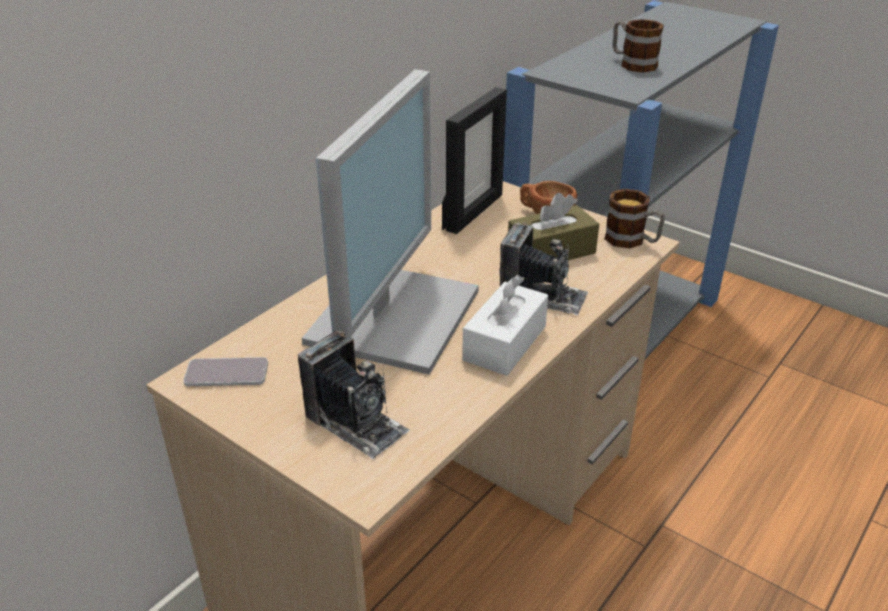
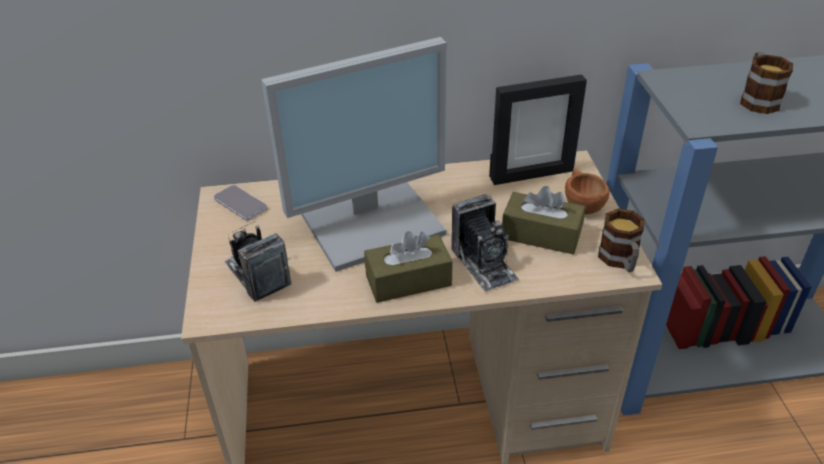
camera: 45 degrees right, 5 degrees up
(356, 422) = (257, 274): camera -> camera turned 150 degrees clockwise
(505, 343) = (408, 280): white tissue box -> brown tissue box

